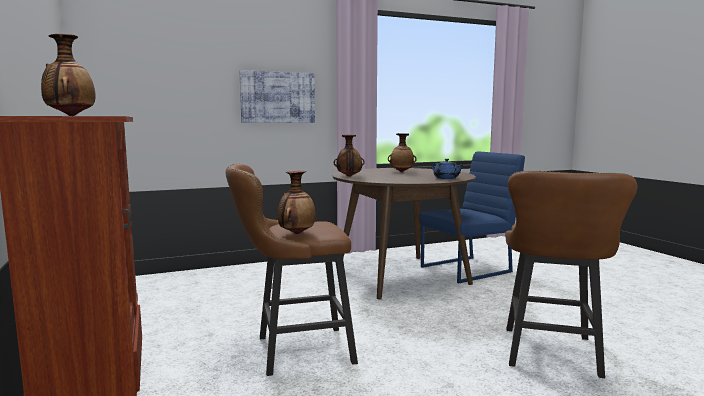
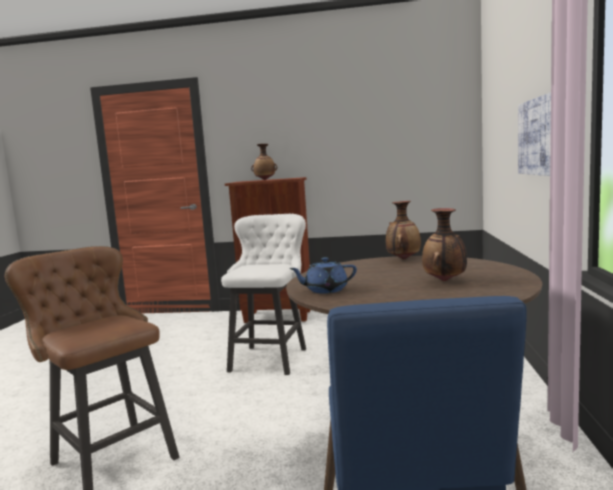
camera: 120 degrees right, 0 degrees up
(291, 351) = (271, 355): brown stool -> white stool
(296, 233) = (247, 265): vase -> none

